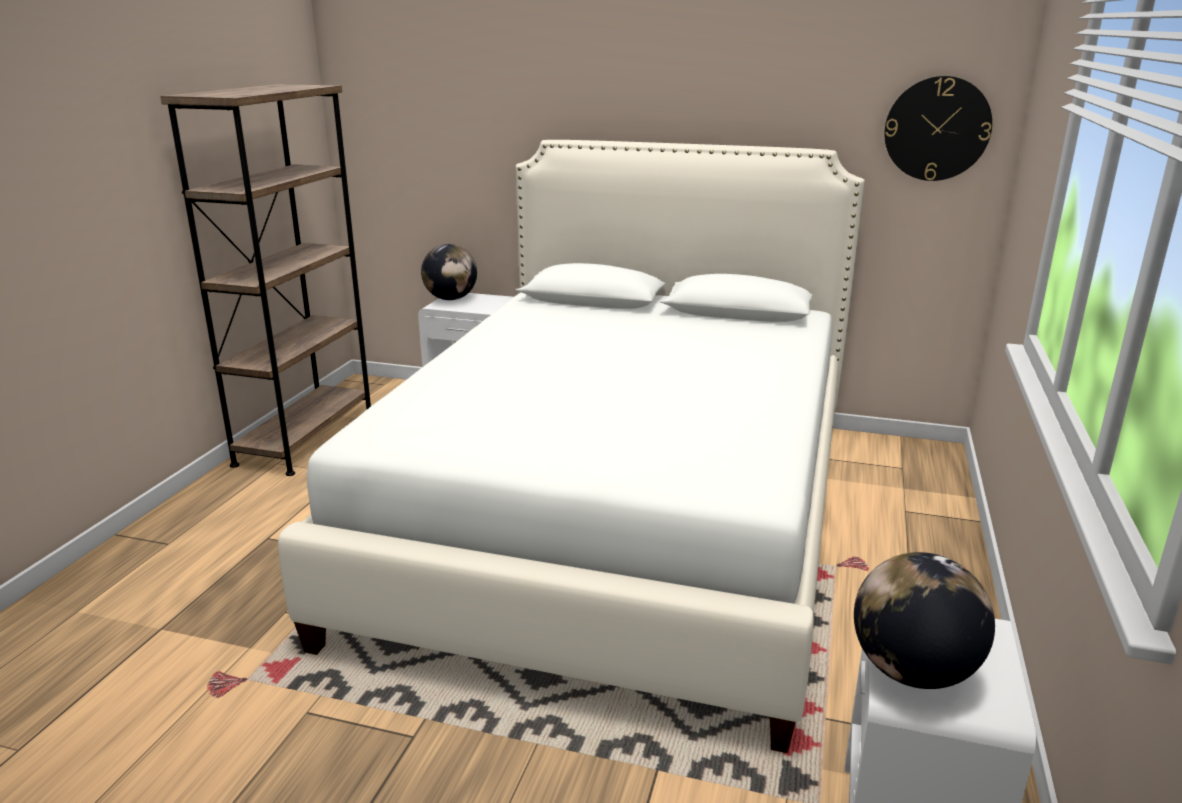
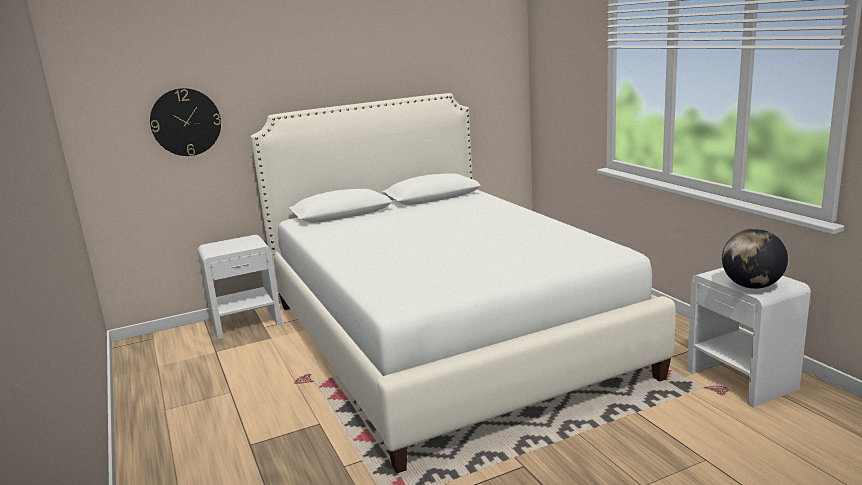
camera: 40 degrees left, 5 degrees down
(306, 437) = (155, 388): brown bookcase -> none
(451, 299) = (214, 247): globe -> none
(937, 129) = (492, 74): wall clock -> wall clock (185, 122)

